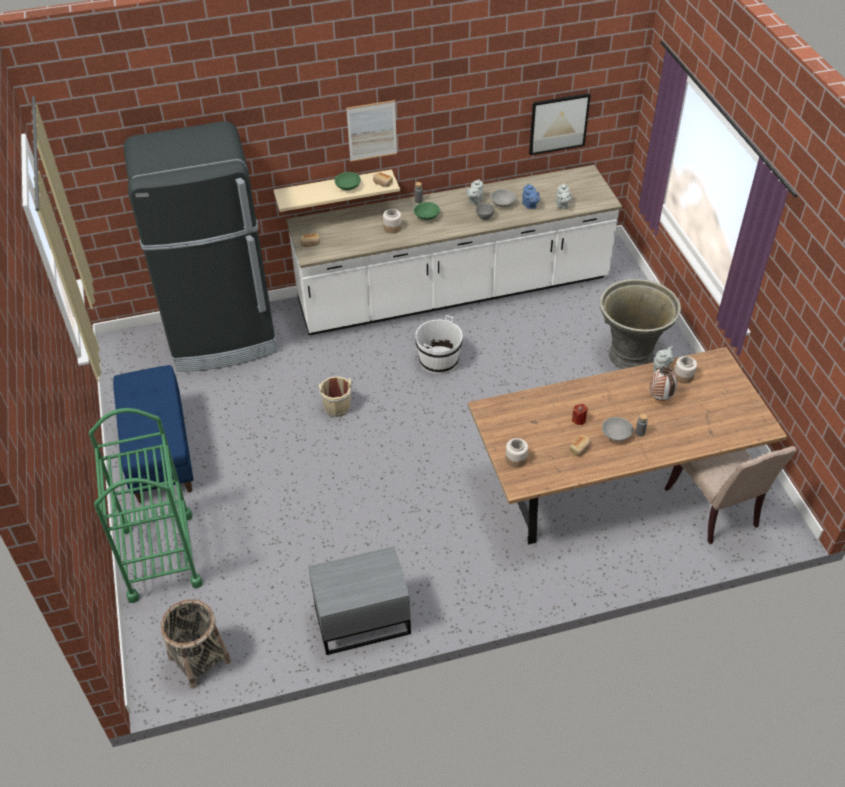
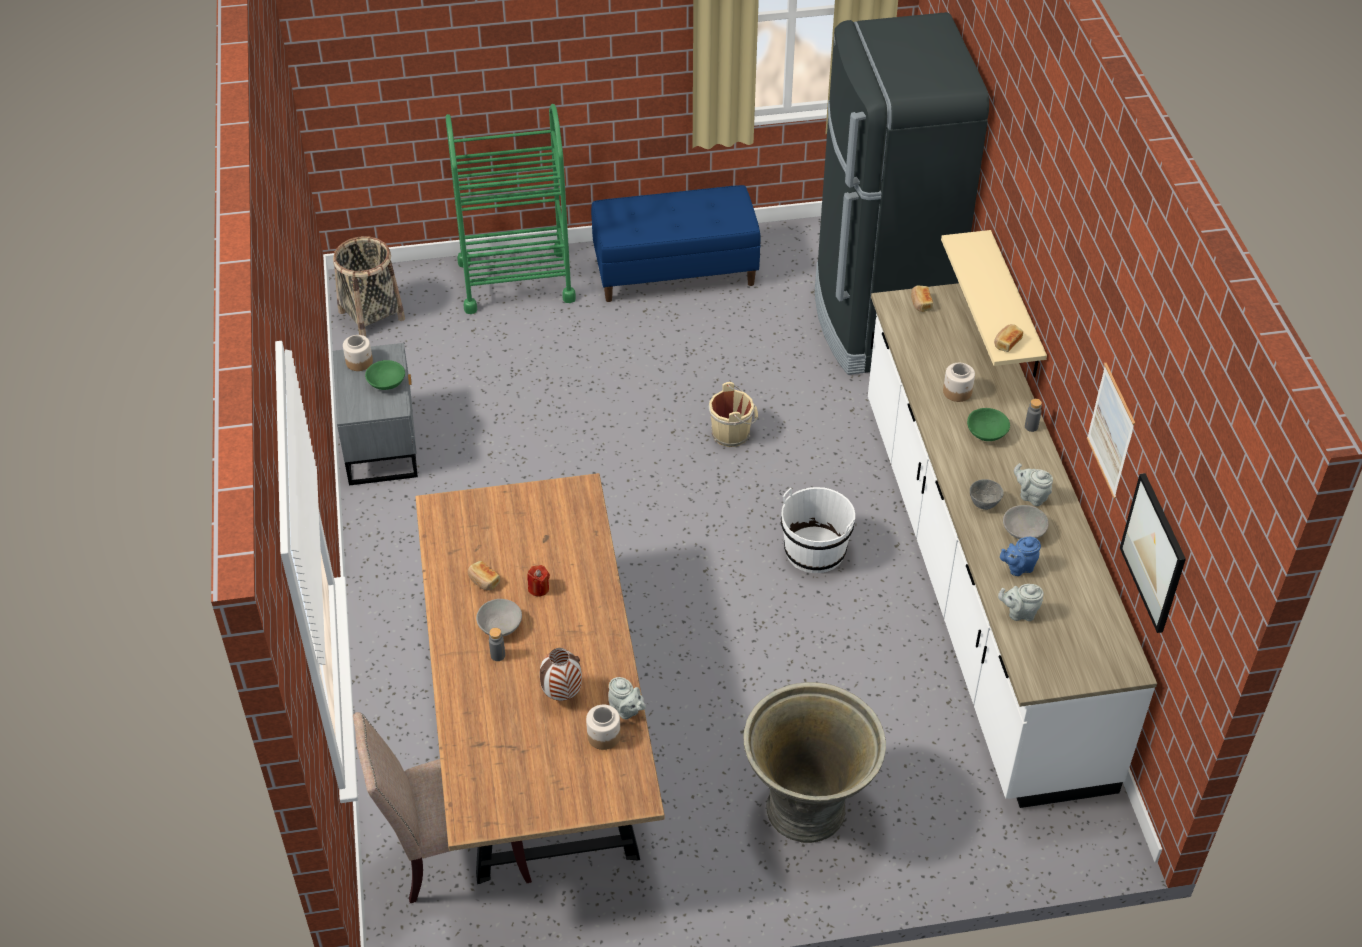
camera: 95 degrees right, 0 degrees up
(348, 187) = (995, 305): green bowl -> green bowl (386, 383)
(372, 131) = (1050, 276): picture -> picture (1111, 430)
(516, 459) = (482, 510): jar -> jar (359, 362)

